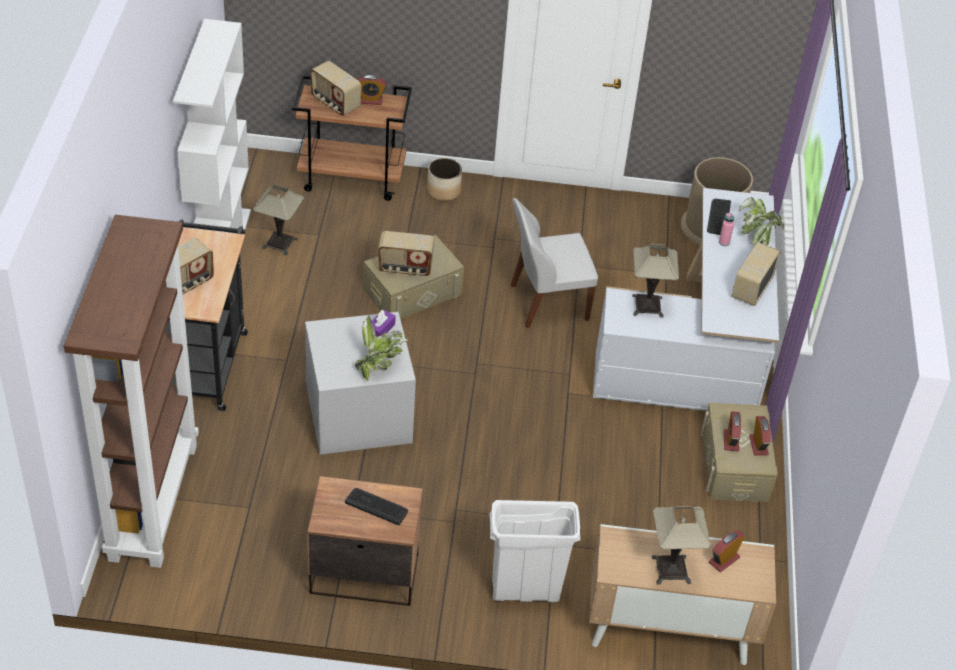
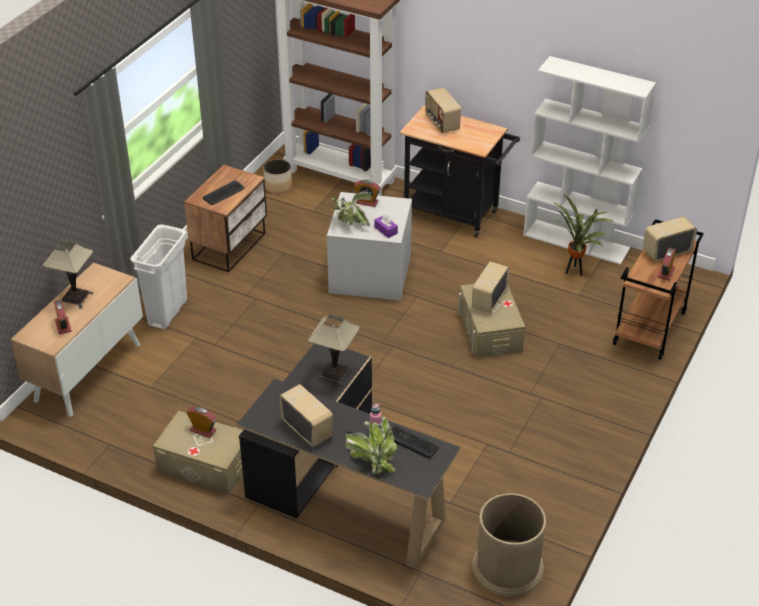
camera: 115 degrees right, 5 degrees down
(280, 243) = (574, 272): table lamp -> potted plant
(443, 191) = (618, 381): planter -> planter (278, 186)
(546, 302) = (445, 407): white chair -> none
(697, 352) = (342, 488): white desk -> black desk
(758, 445) = (188, 446): alarm clock -> alarm clock (367, 202)

